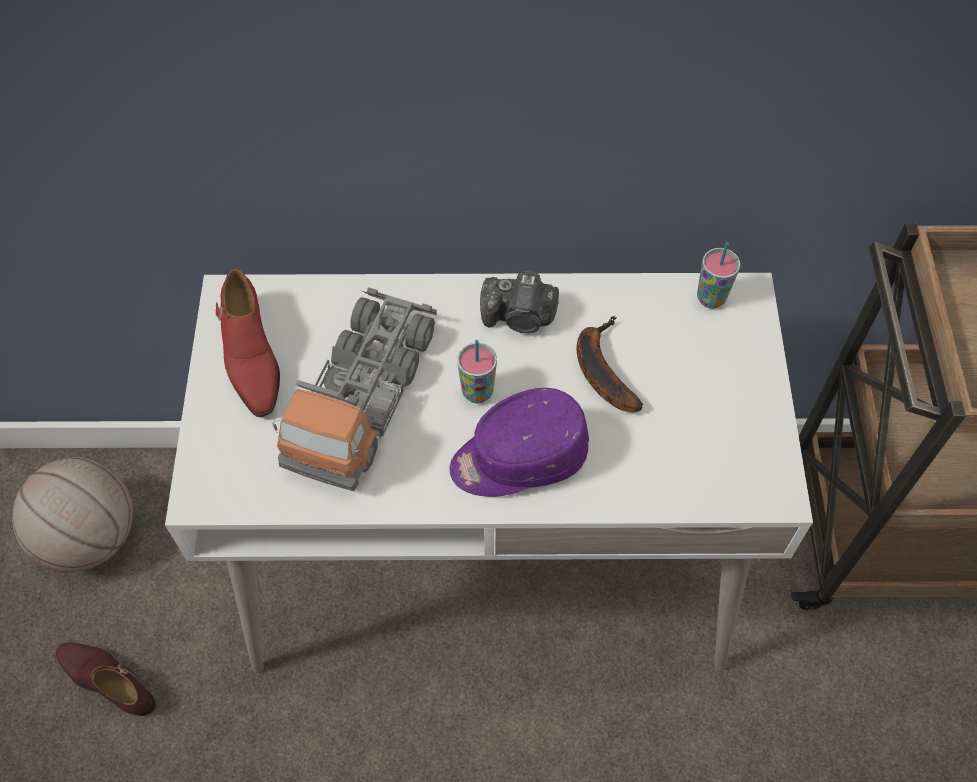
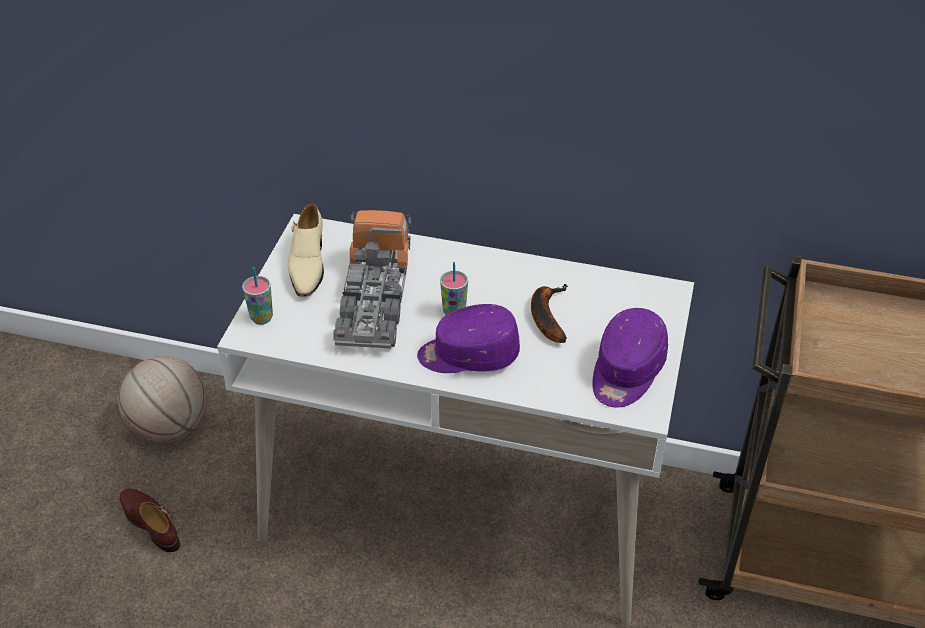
camera: 15 degrees right, 15 degrees down
(251, 357) = (307, 265): red shoe -> beige shoe
(363, 397) = (374, 300): toy truck -> toy truck turned 150 degrees clockwise
(520, 317) = (500, 275): camera -> none
(711, 298) = (642, 289): cup -> cup (262, 318)
(731, 435) = (626, 372): none -> purple cap

